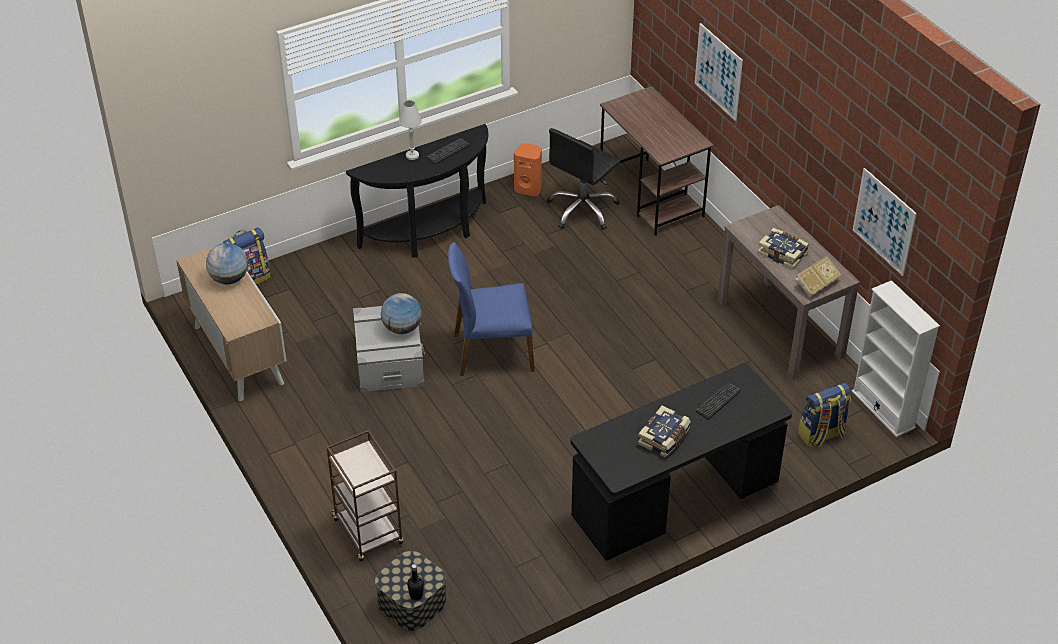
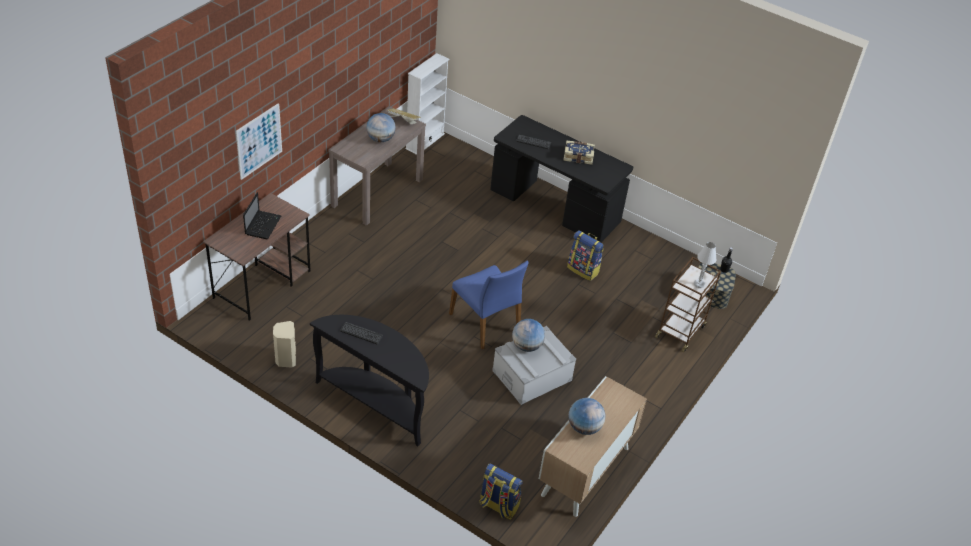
camera: 120 degrees left, 0 degrees up
(412, 155) = (379, 354): white table lamp -> white table lamp (699, 284)
(528, 188) = (285, 359): orange speaker -> beige speaker
(583, 210) = (298, 319): black office chair -> none
(657, 128) = (263, 225): none -> laptop
(783, 253) = (381, 139): book -> globe
(821, 435) = (462, 161): backpack -> backpack (583, 270)
(884, 221) = (393, 51): picture -> none

